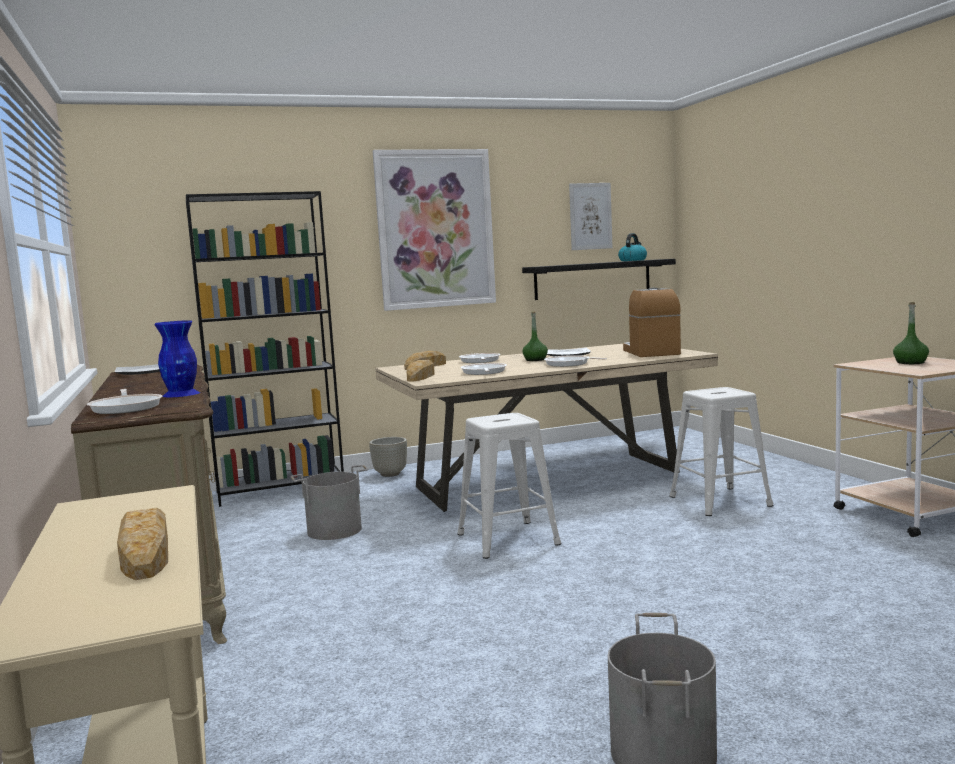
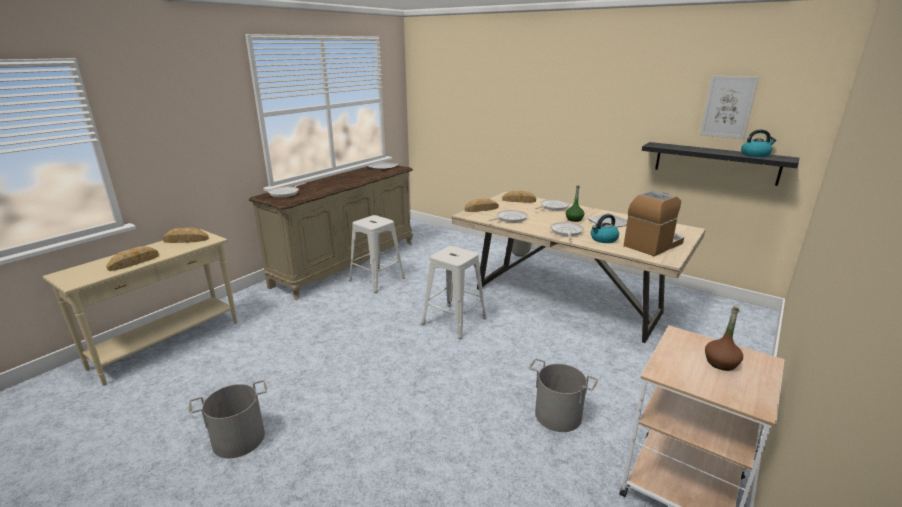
camera: 55 degrees right, 15 degrees up
(106, 513) = (186, 240): none -> bread
(181, 394) = (320, 191): blue vase -> none
(281, 490) = (466, 240): grey bookcase -> none
(334, 530) = (425, 273): grey bucket -> grey bucket (558, 414)
(435, 229) = (586, 103): picture -> none
(611, 359) = (603, 239): none -> kettle
(719, 501) = (601, 376): white stool -> white stool (377, 279)
(910, 362) = (721, 363): green bottle -> brown bottle

